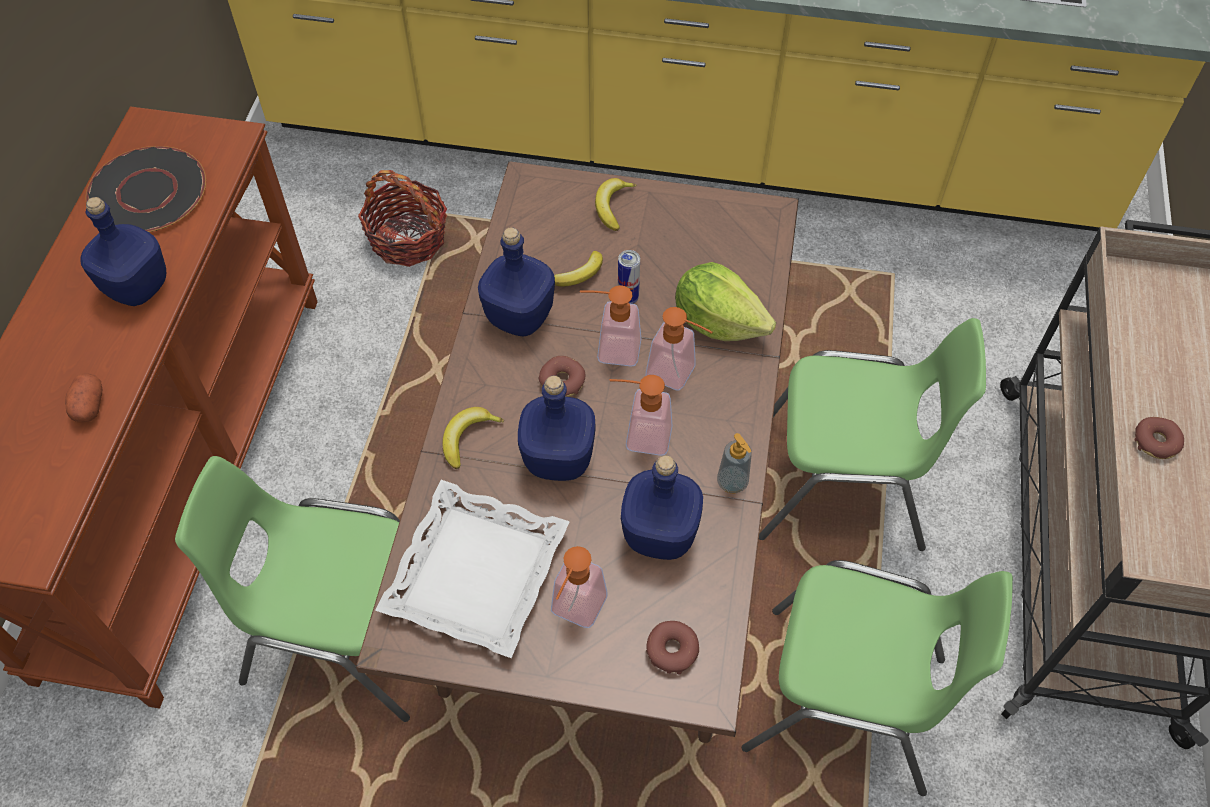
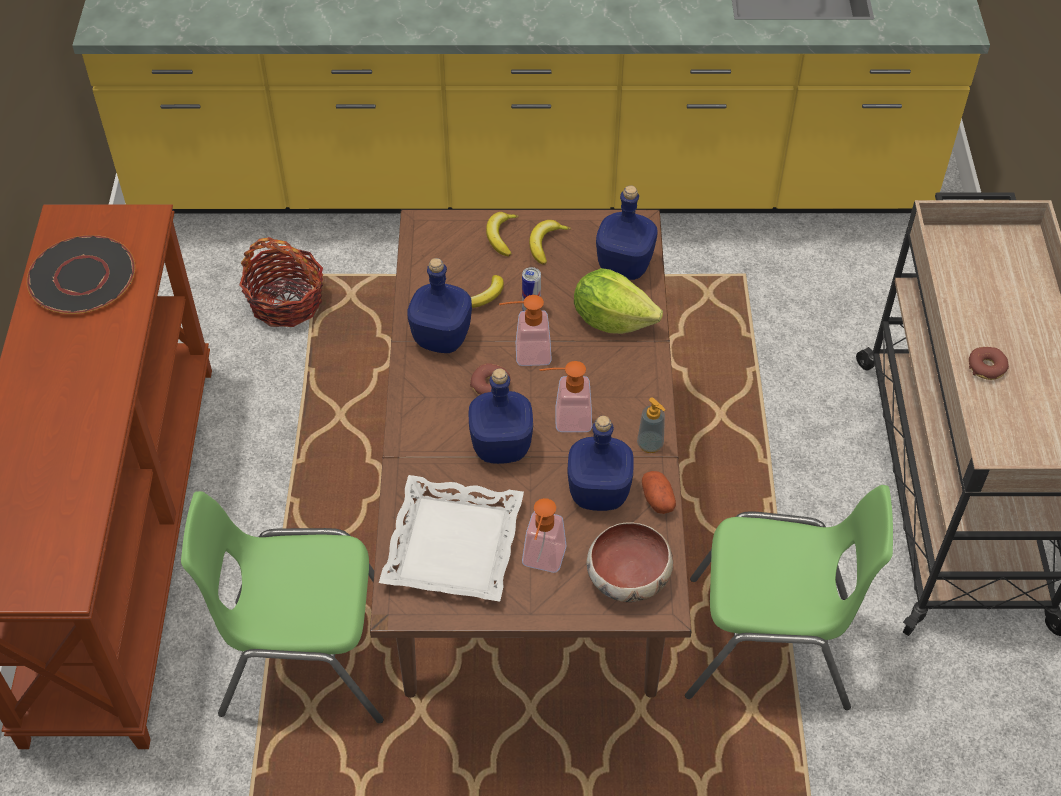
camera: 10 degrees left, 5 degrees down
(89, 405) = (81, 461): potato -> potato (657, 499)
(136, 288) = (95, 359): blue bottle -> blue bottle (624, 267)
(467, 438) = (420, 441): banana -> banana (545, 244)
(672, 650) = (627, 578): donut -> bowl
(678, 375) = (587, 366): soap dispenser -> none
(844, 486) = (734, 465): green chair -> none

